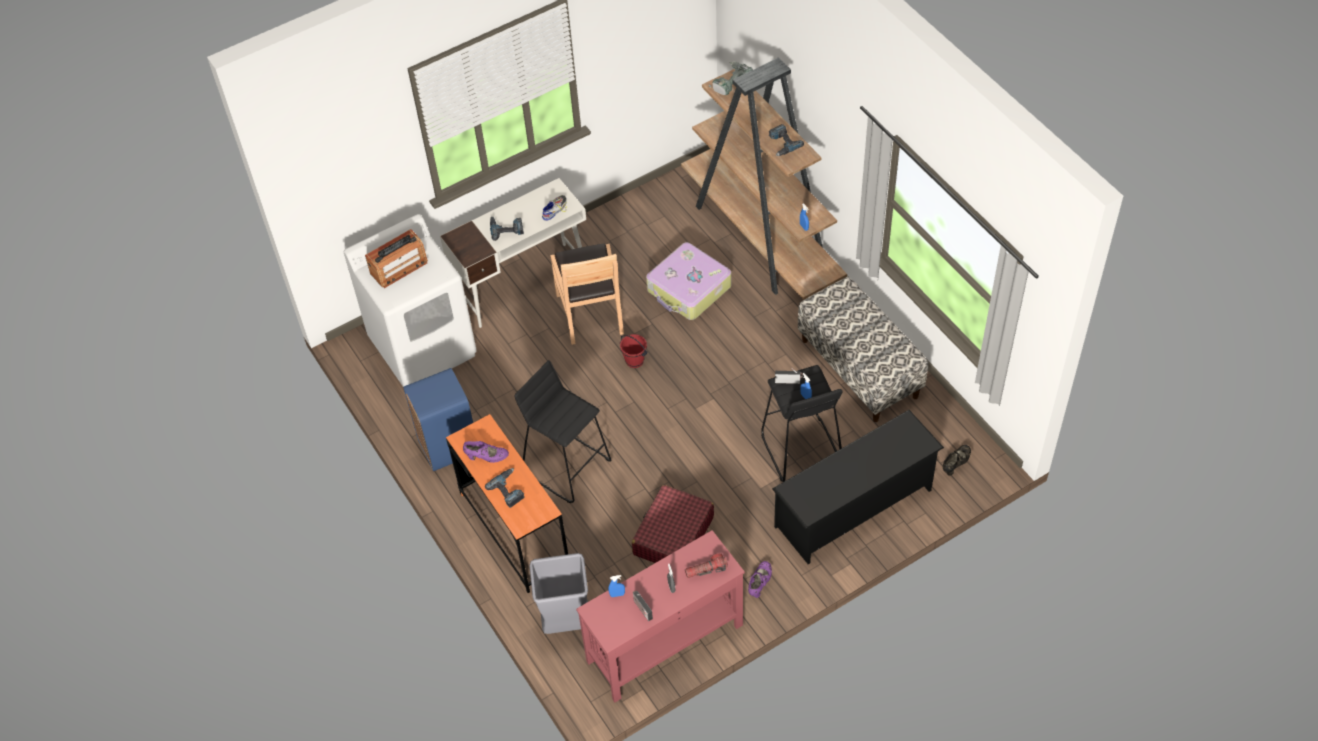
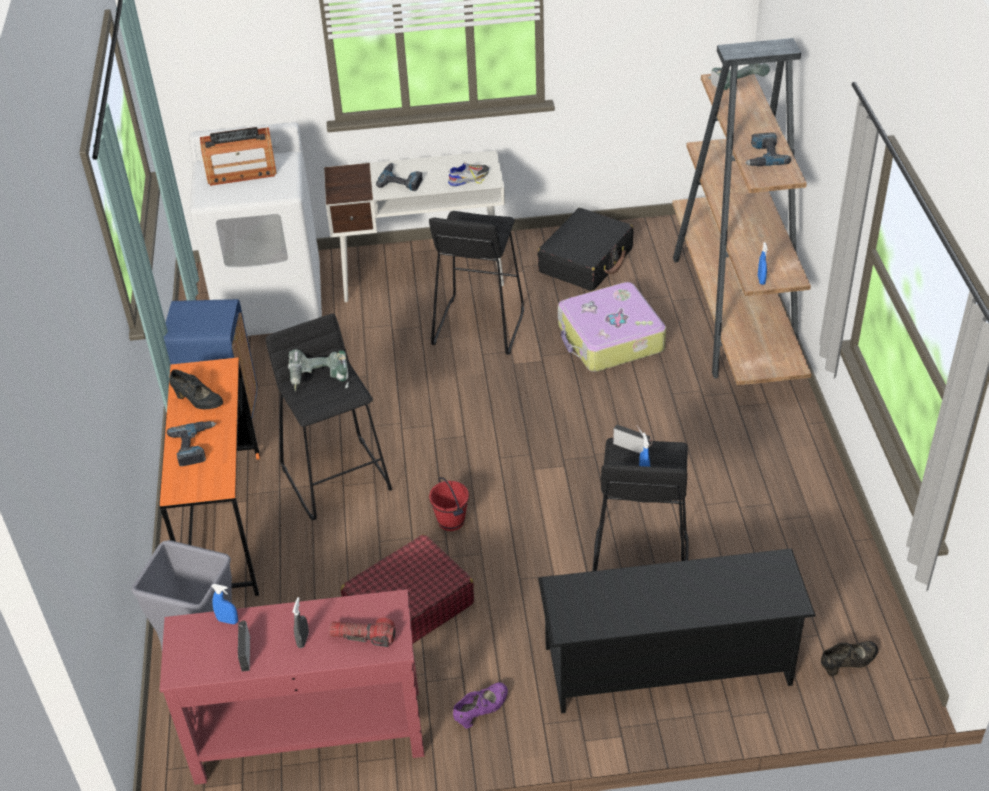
camera: 25 degrees right, 10 degrees down
(487, 457) = (198, 401): purple shoe -> black shoe
(556, 409) = (319, 380): none -> power drill
(590, 313) = (478, 327): brown chair -> black stool
(634, 361) = (494, 393): red bucket -> red bucket (450, 521)
(635, 230) = (586, 260): none -> black suitcase
(860, 368) = (776, 497): bench -> none

